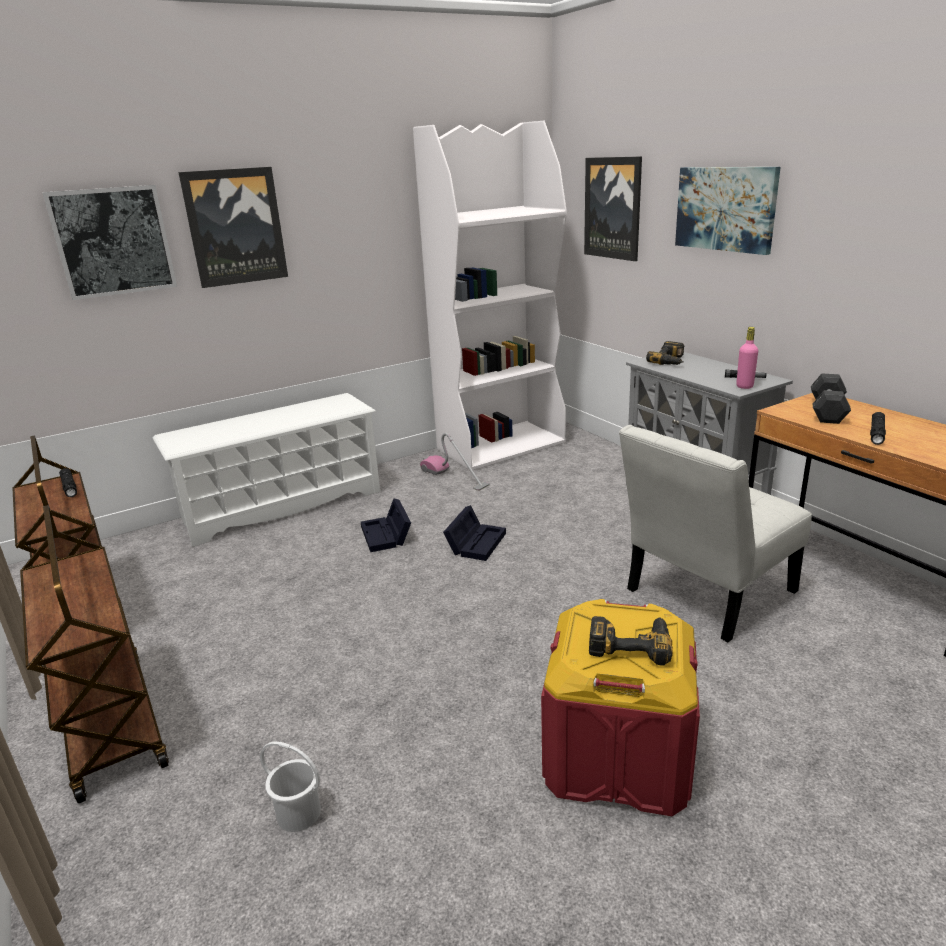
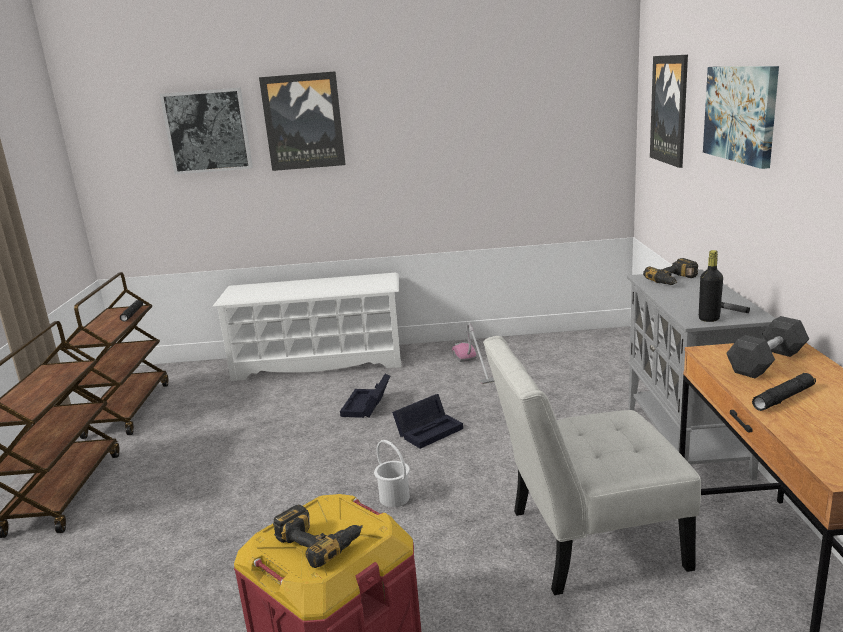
camera: 30 degrees right, 5 degrees down
(299, 812) = (93, 597): white bucket -> white bucket (394, 498)
(501, 446) = (547, 346): white bookcase -> none
(744, 386) = (709, 319): pink bottle -> black bottle

